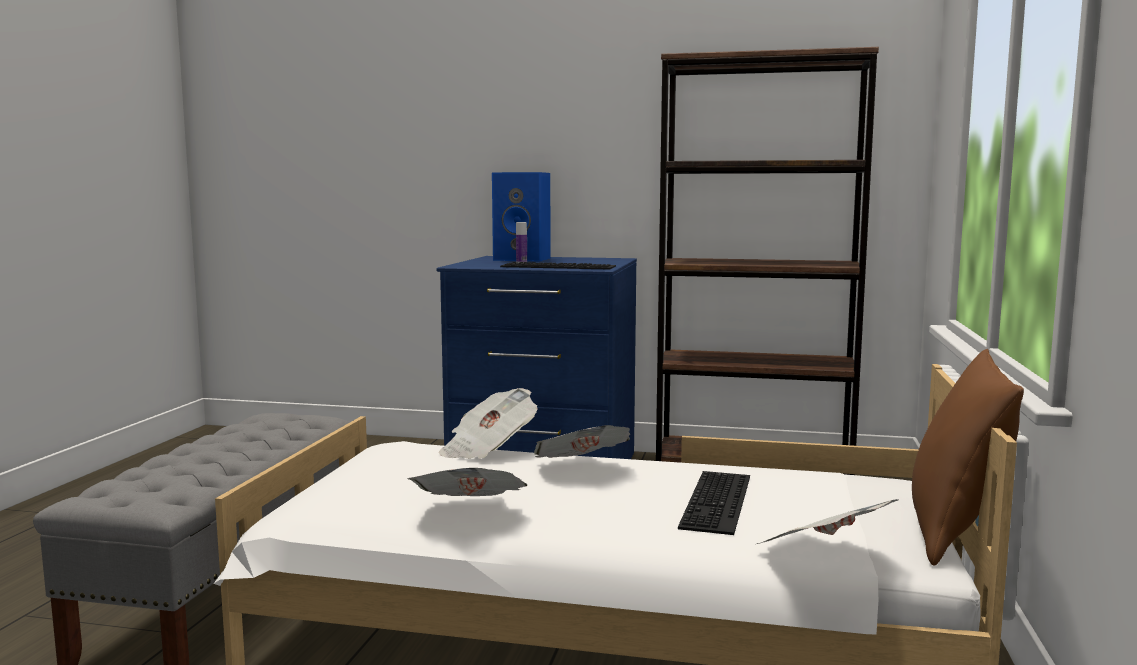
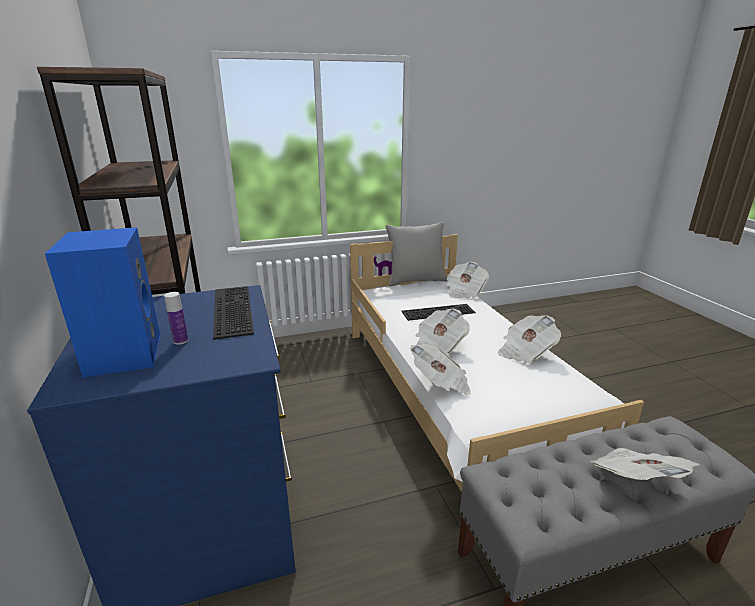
camera: 120 degrees left, 15 degrees up
(189, 453) = (635, 480): none -> newspaper
(956, 534) = (416, 280): brown pillow -> grey pillow

